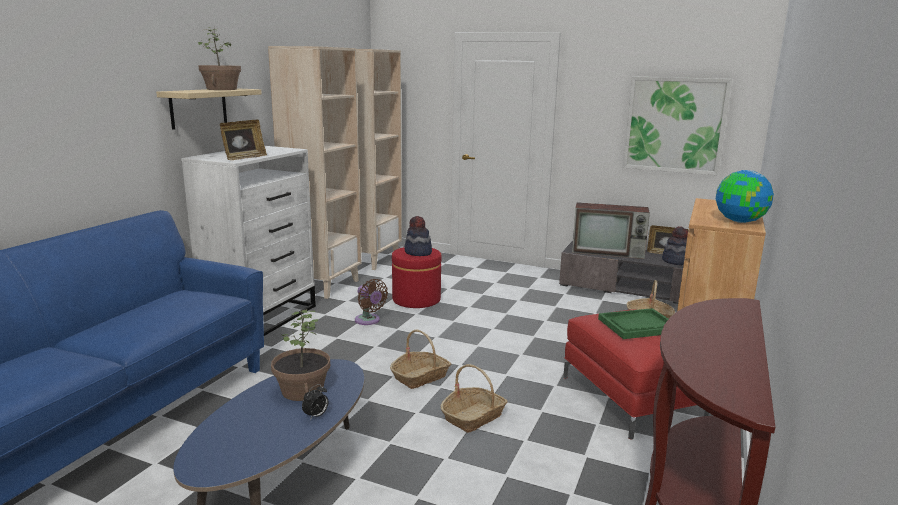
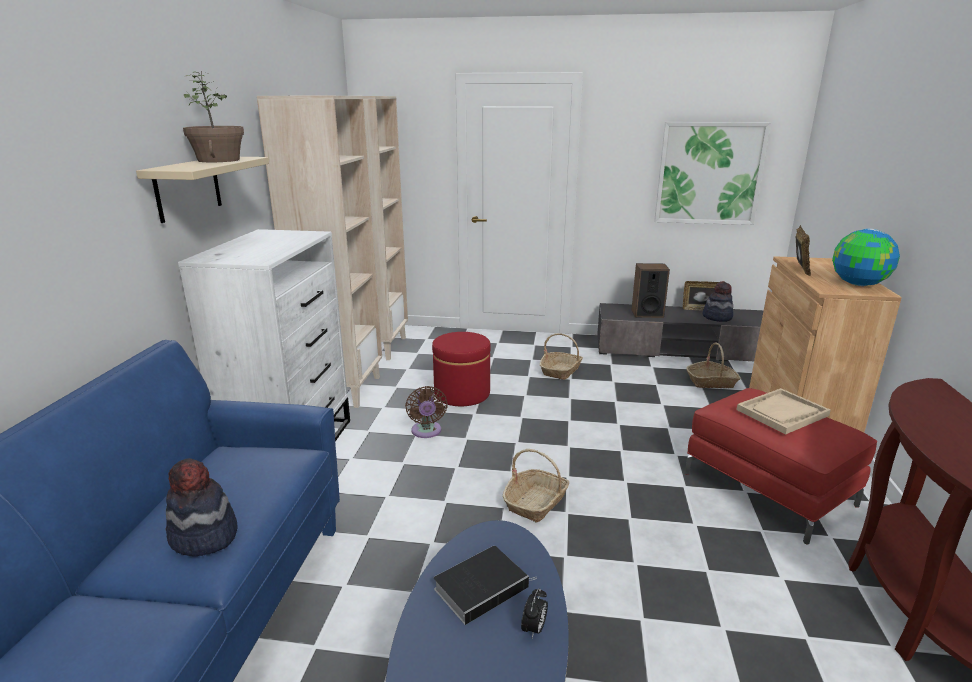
camera: 15 degrees left, 5 degrees up
(244, 158) = (268, 254): picture frame -> picture frame (799, 270)
(302, 390) = (482, 586): potted plant -> book
(369, 321) = (426, 432): brown fan -> brown fan turned 45 degrees clockwise
(418, 252) = (463, 341): hat -> hat (204, 536)
(473, 417) = (631, 549): basket -> basket (561, 371)
(609, 252) = (647, 313): television -> speaker
(638, 326) = (782, 413): green tray -> beige tray

